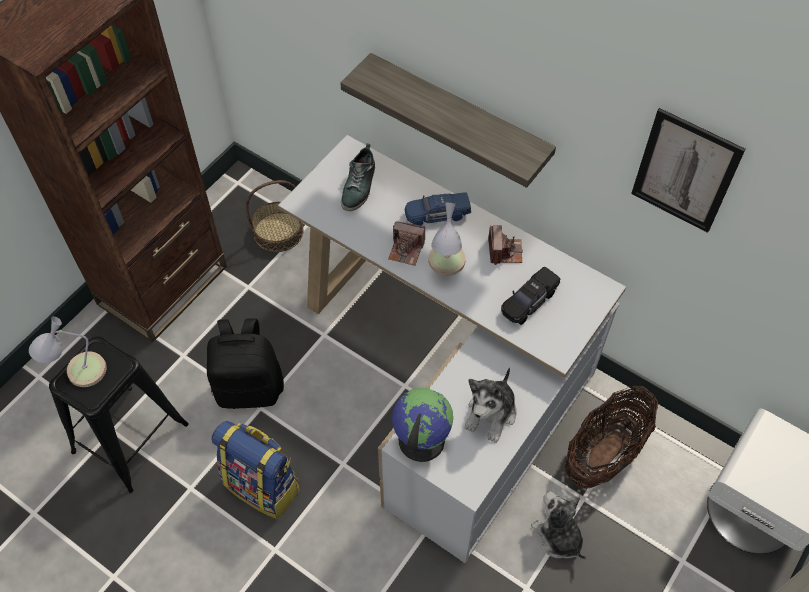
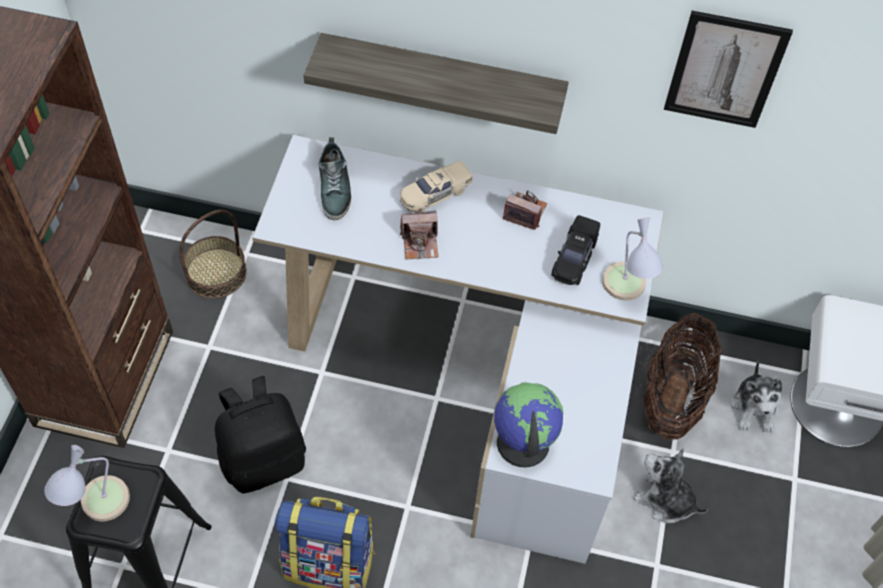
camera: 25 degrees left, 0 degrees up
(437, 214) = (435, 194): blue toy car -> beige toy car
(445, 267) = (471, 249): table lamp -> table lamp (627, 290)
(491, 414) = (582, 390): plush toy -> plush toy (754, 408)
(504, 251) = (525, 212): camera -> camera turned 45 degrees counterclockwise

